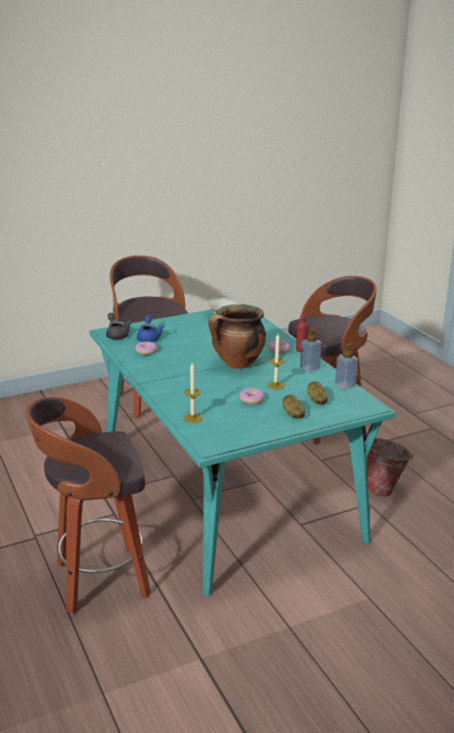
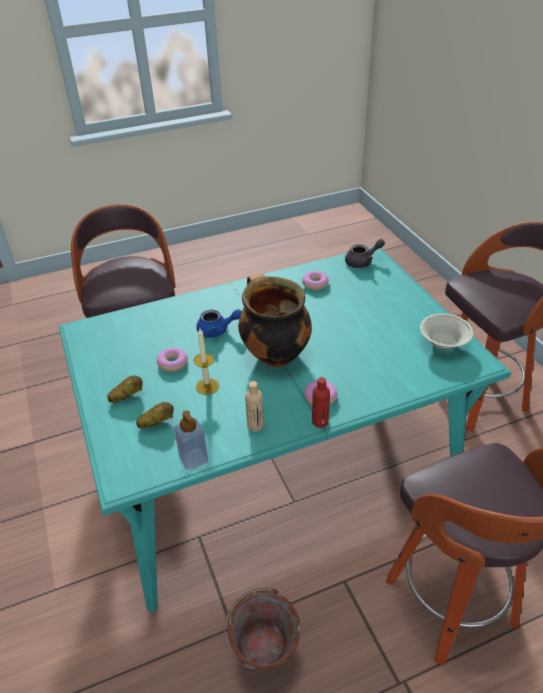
camera: 95 degrees right, 15 degrees up
(149, 337) = (356, 284): blue teapot -> blue teapot (217, 330)
(193, 418) = (143, 319): candle -> none
(309, 368) = (255, 425): soap dispenser -> beige bottle

